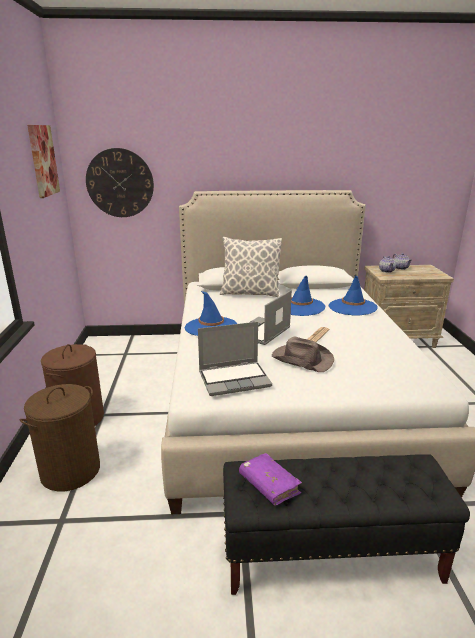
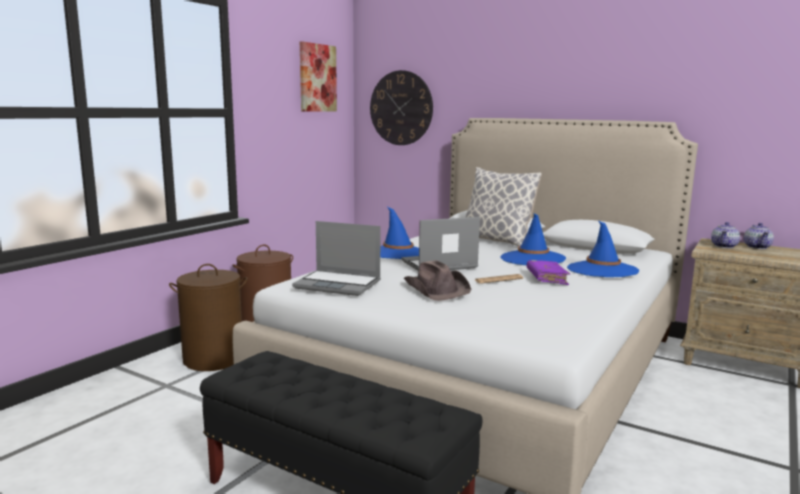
camera: 35 degrees right, 10 degrees down
(269, 485) = (269, 371): purple book -> purple book (546, 278)

